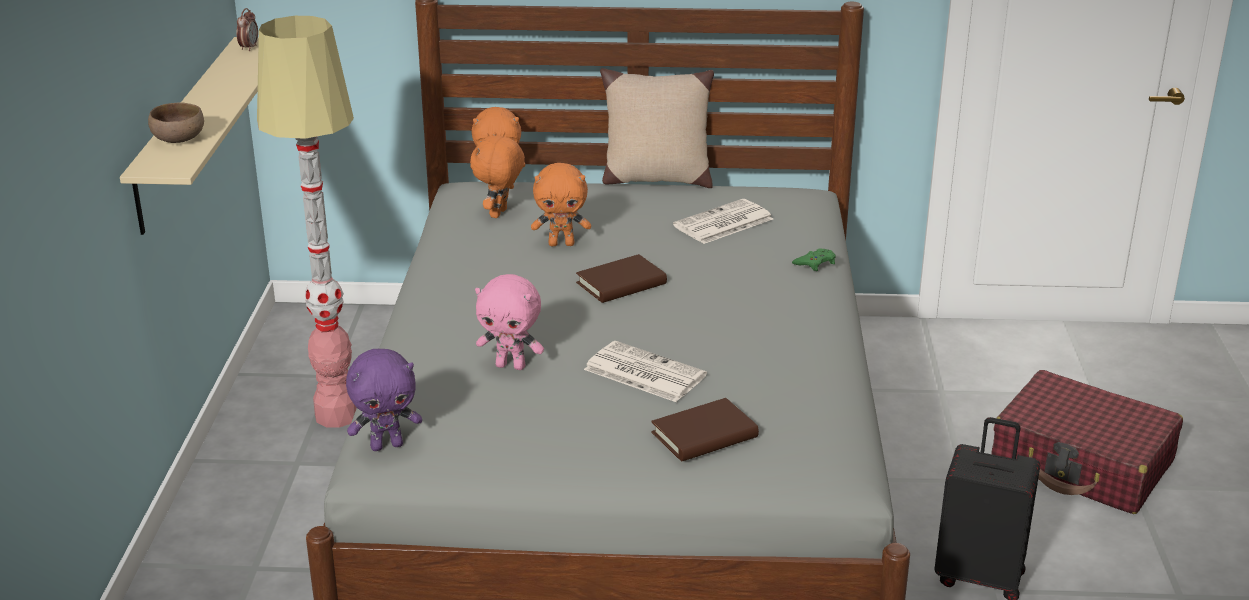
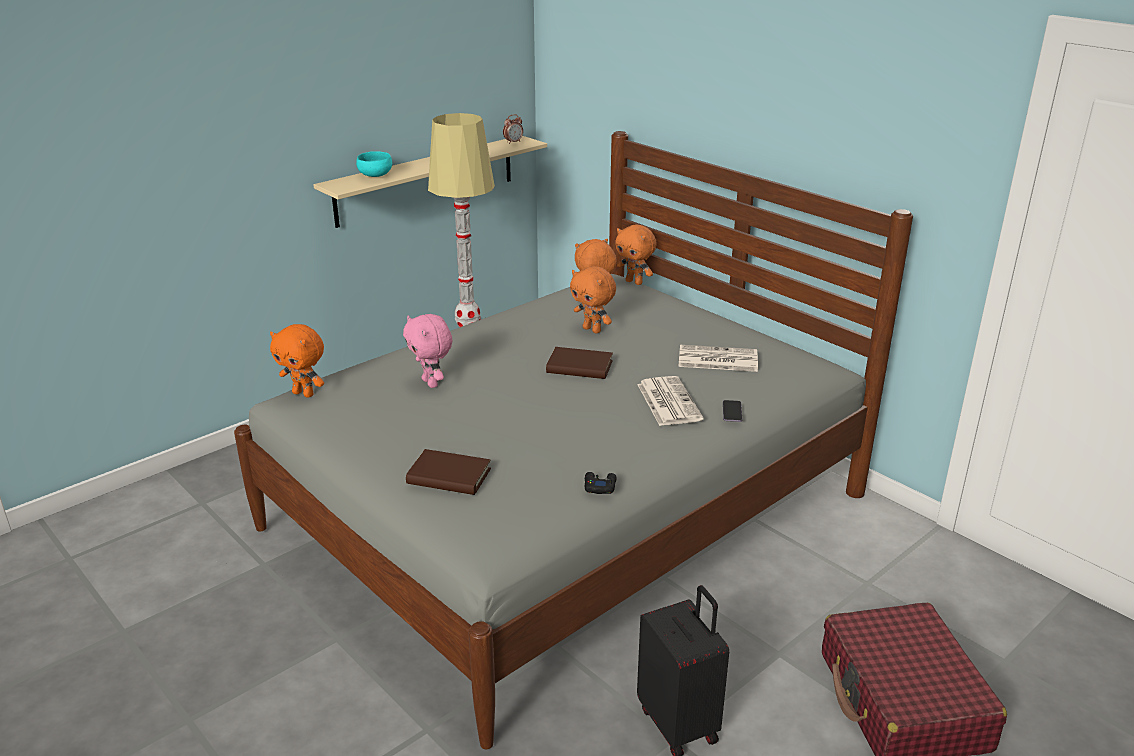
camera: 45 degrees right, 0 degrees up
(180, 140) = (376, 176): brown bowl -> turquoise bowl
(387, 445) = (304, 393): purple plush toy -> orange plush toy
(643, 373) = (487, 423): newspaper -> newspaper (668, 401)
(655, 179) = (734, 317): beige pillow -> none
(815, 263) = (732, 412): green game controller -> phone
(835, 374) = (599, 486): none -> black game controller

